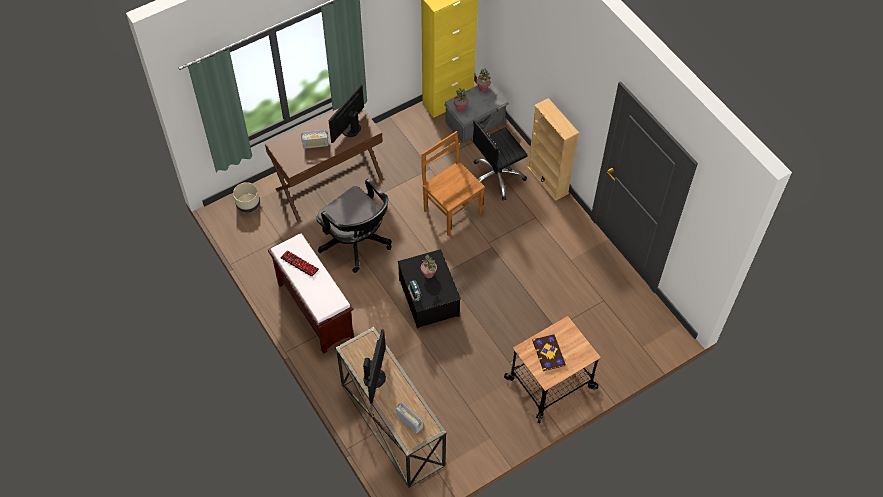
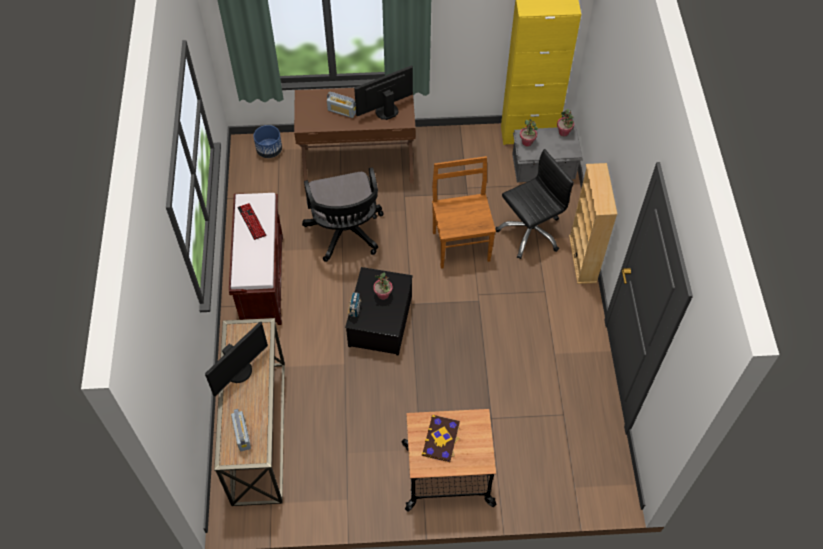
camera: 30 degrees right, 0 degrees up
(248, 205) = (269, 150): beige planter -> blue planter
(496, 177) = (529, 232): black office chair -> black office chair turned 150 degrees clockwise

